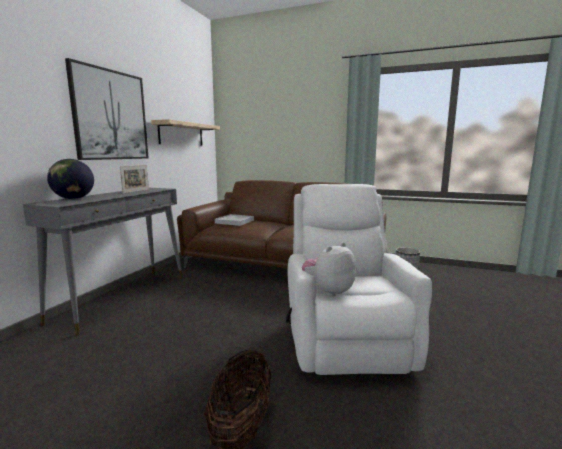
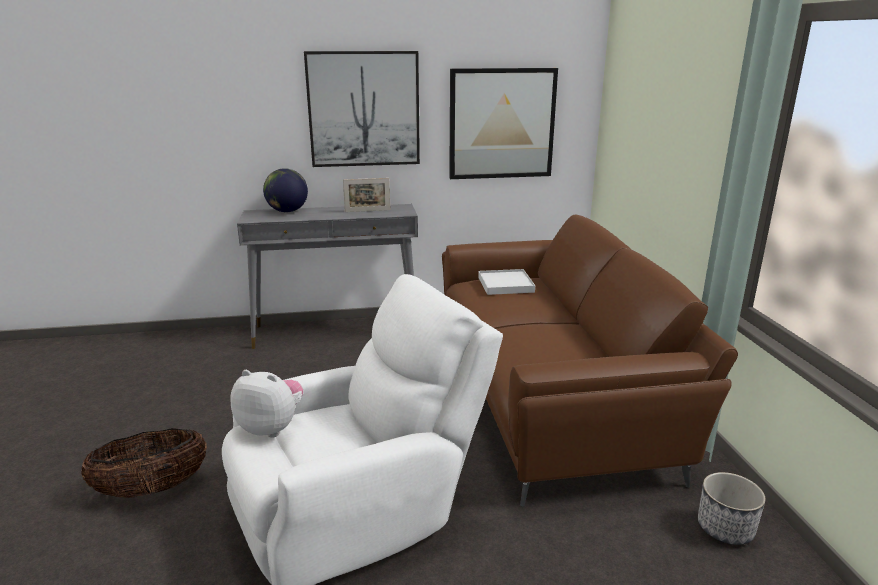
camera: 60 degrees right, 10 degrees up
(181, 134) = (501, 124): shelf -> picture

